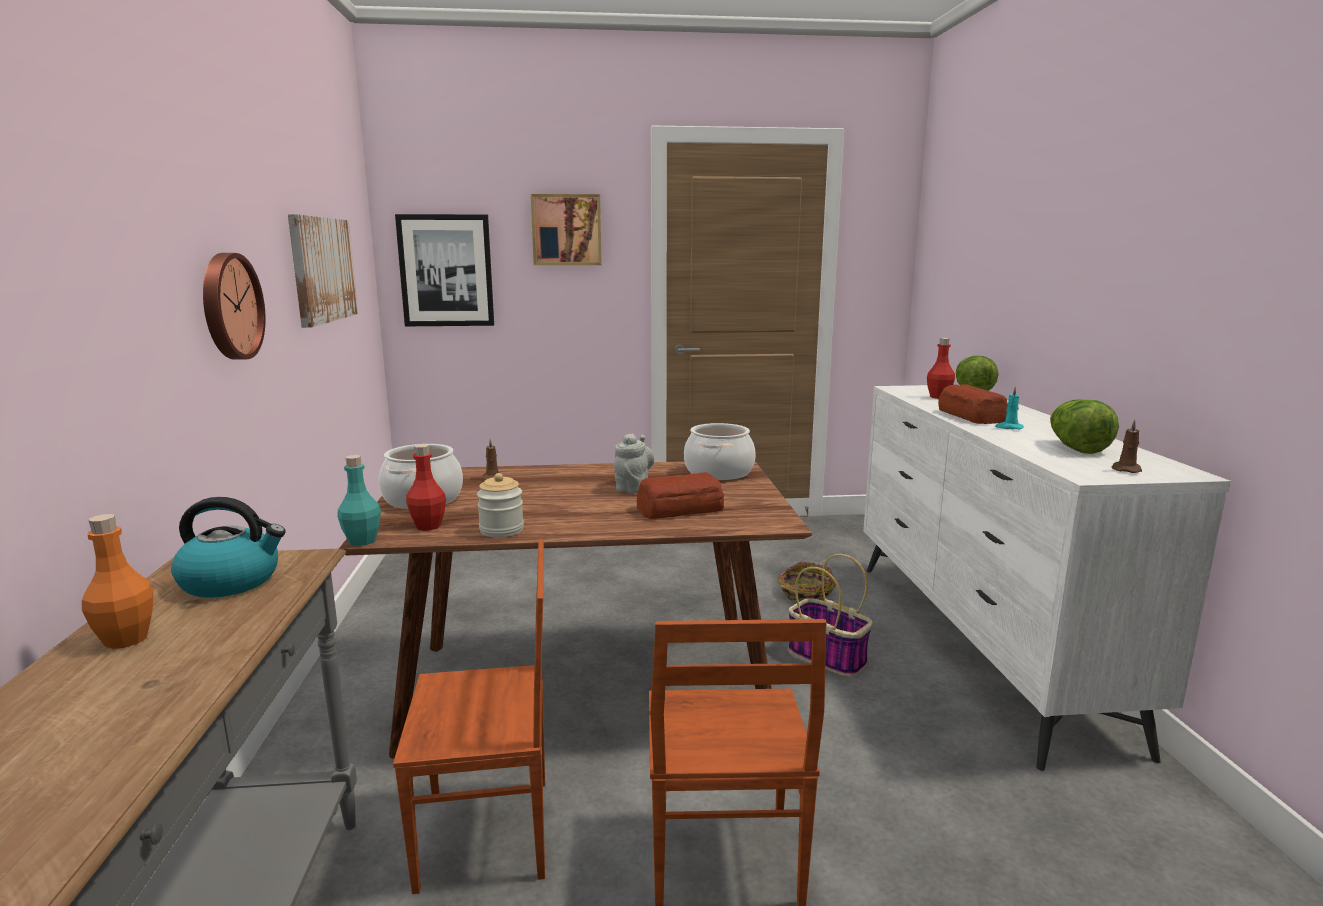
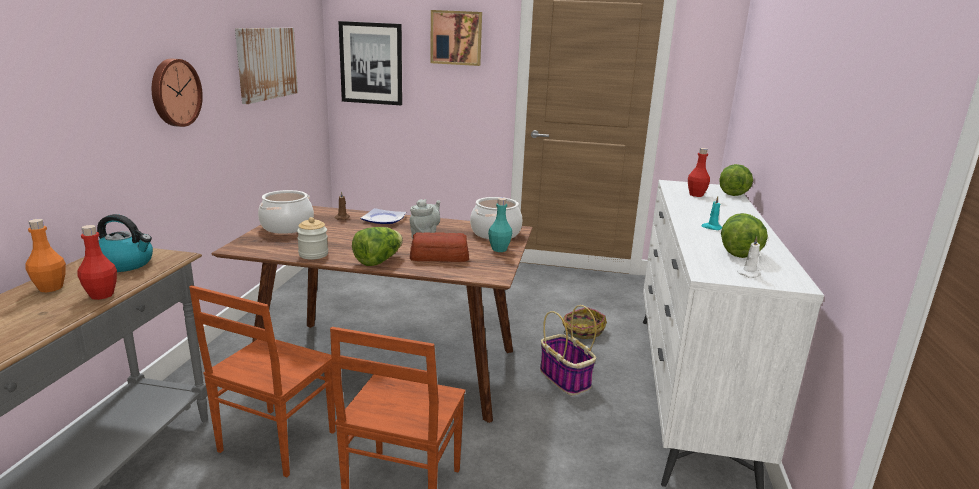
camera: 15 degrees right, 5 degrees up
(362, 541) = (228, 250): turquoise bottle -> turquoise bottle (499, 249)
(428, 526) = (273, 245): red bottle -> red bottle (101, 295)
(488, 834) = (275, 442): brown chair -> brown chair turned 105 degrees clockwise
(553, 473) = (384, 219): none -> plate
(604, 526) = (378, 261): none -> lettuce
(971, 416) = (696, 214): bread -> none
(1126, 469) = (749, 274): brown candle -> white candle

